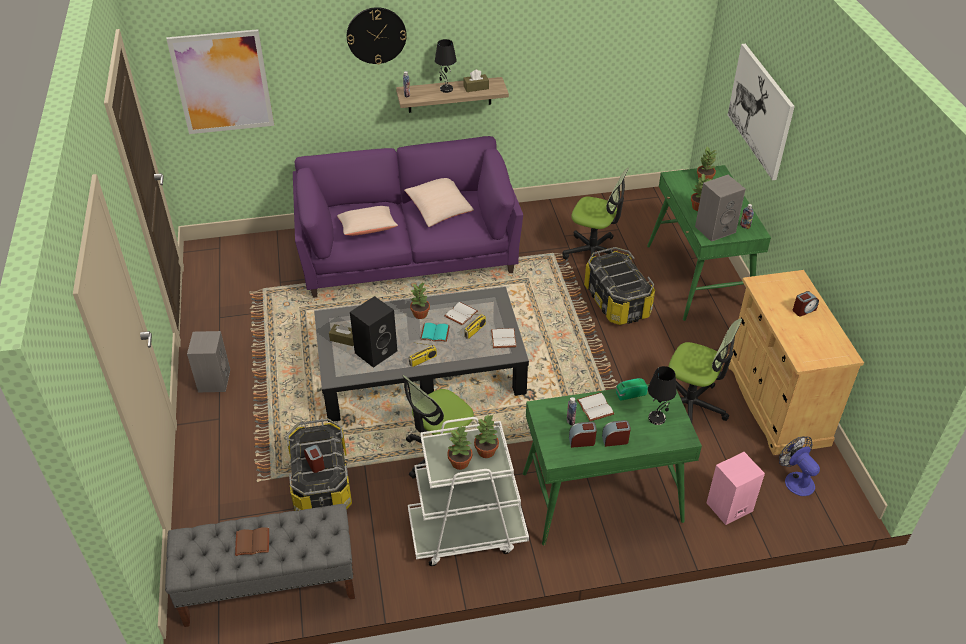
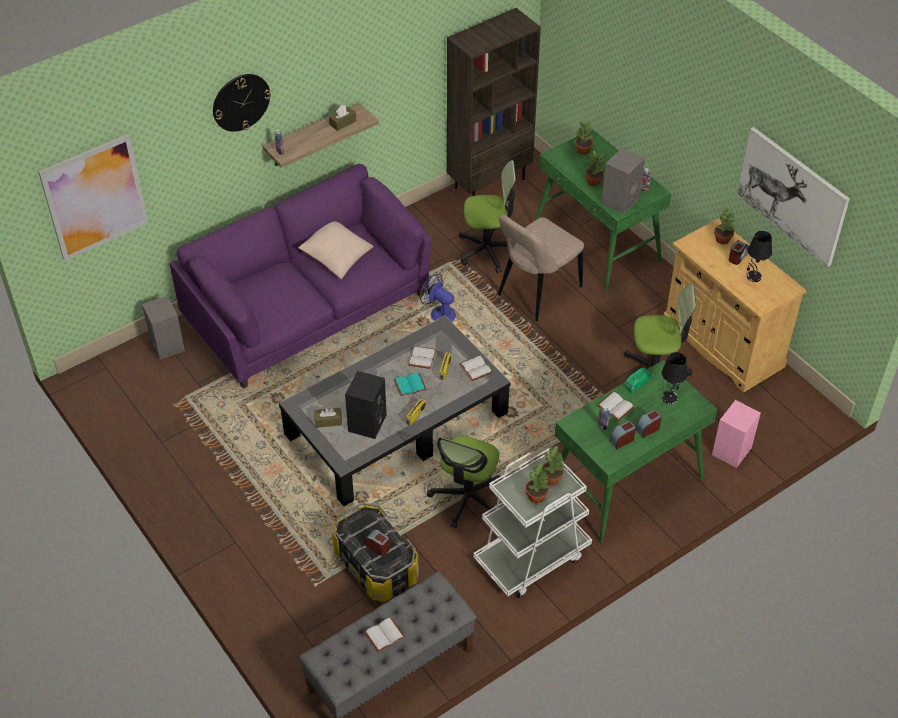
camera: 25 degrees left, 5 degrees up
(213, 380) = (202, 507): grey speaker -> grey speaker (166, 345)
(252, 543) = (384, 636): brown book -> white book
(368, 229) = (280, 300): beige pillow -> none
(420, 314) = (384, 371): potted plant -> potted plant (723, 239)
(446, 89) = (314, 133): black table lamp -> black table lamp (753, 277)
(616, 301) = (536, 293): storage box -> beige chair
(629, 201) = (489, 182): none -> brown bookcase
(760, 110) = (628, 76): picture -> picture (792, 195)
(795, 479) = (771, 407): fan -> fan (439, 313)

